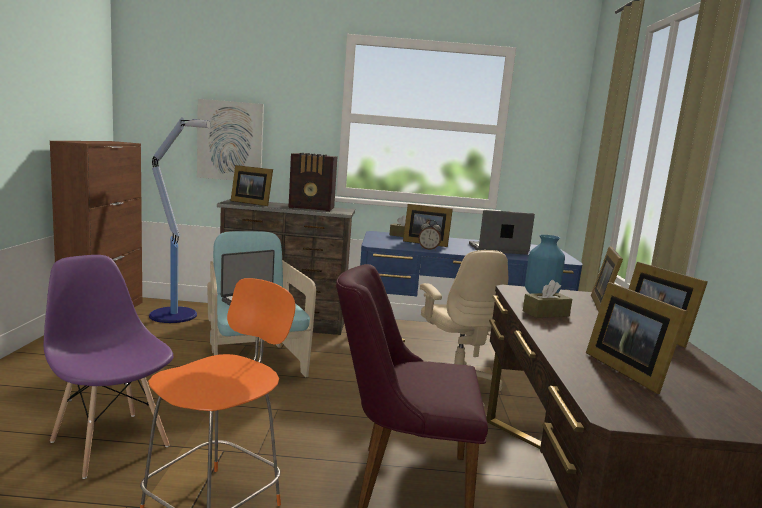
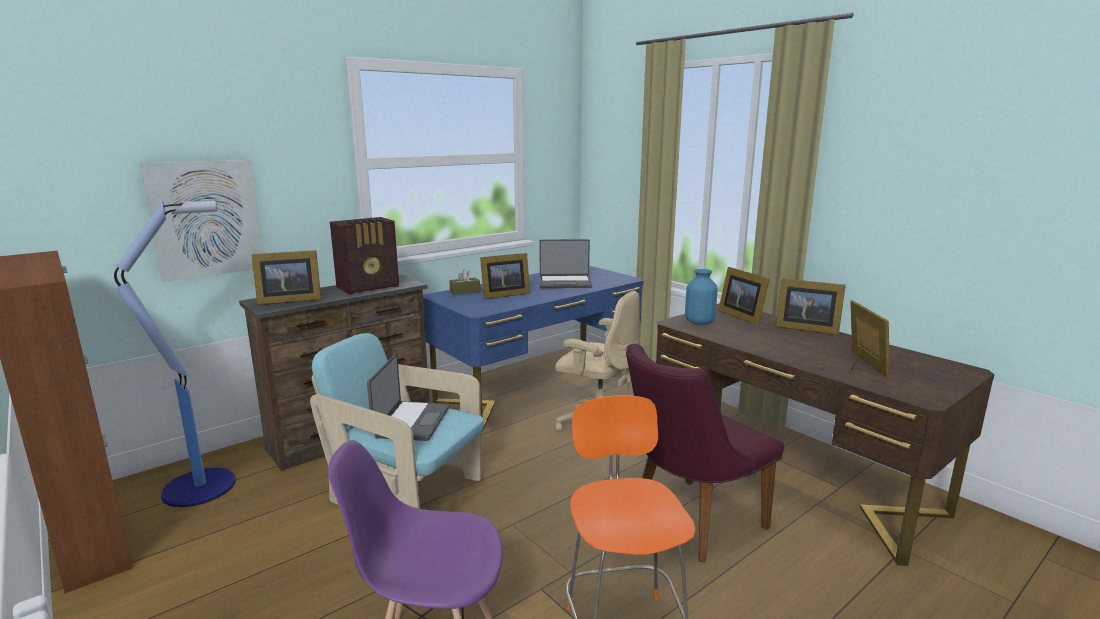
camera: 40 degrees left, 5 degrees up
(428, 249) = (525, 301): alarm clock -> none
(498, 249) = (565, 283): laptop -> laptop turned 135 degrees counterclockwise
(546, 313) = (740, 338): brown tissue box -> none
(627, 370) = (862, 365): picture frame -> picture frame turned 120 degrees counterclockwise

